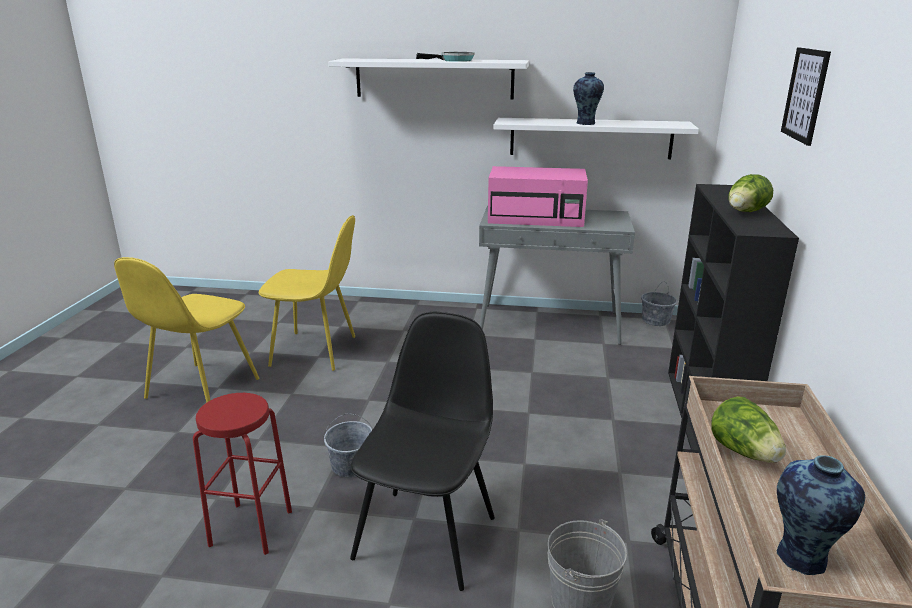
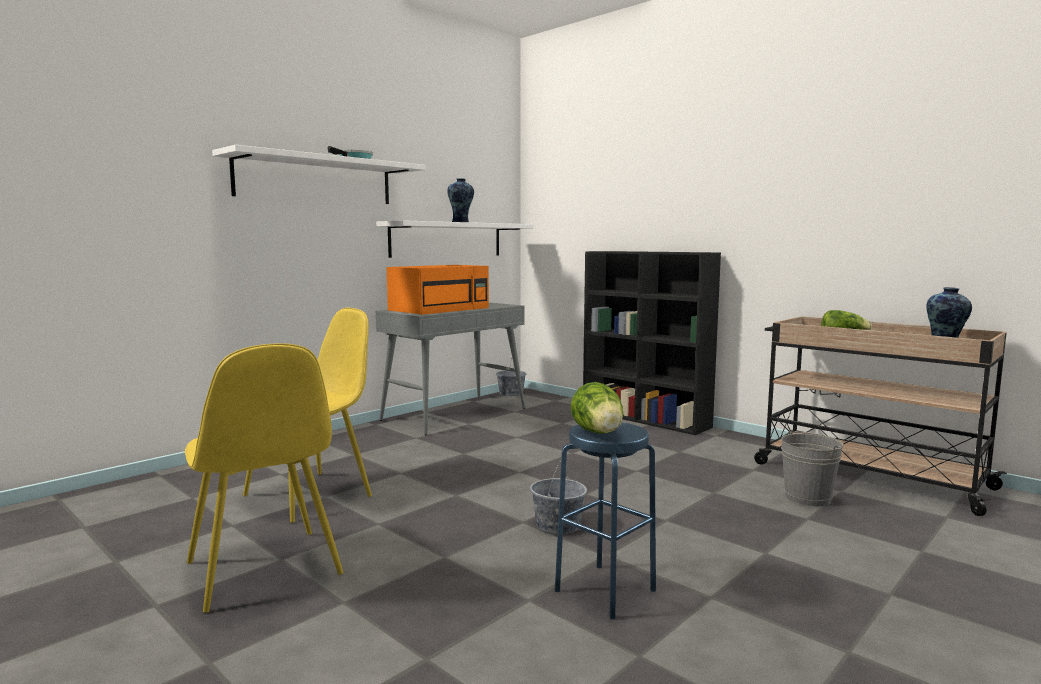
camera: 55 degrees left, 15 degrees down
(251, 528) = (605, 590): red stool -> blue stool
(427, 535) = (692, 520): black chair -> none
(537, 217) = (440, 309): pink microwave -> orange microwave
(745, 212) = (662, 251): lettuce -> lettuce (599, 433)
(805, 95) = (681, 172): picture -> none

